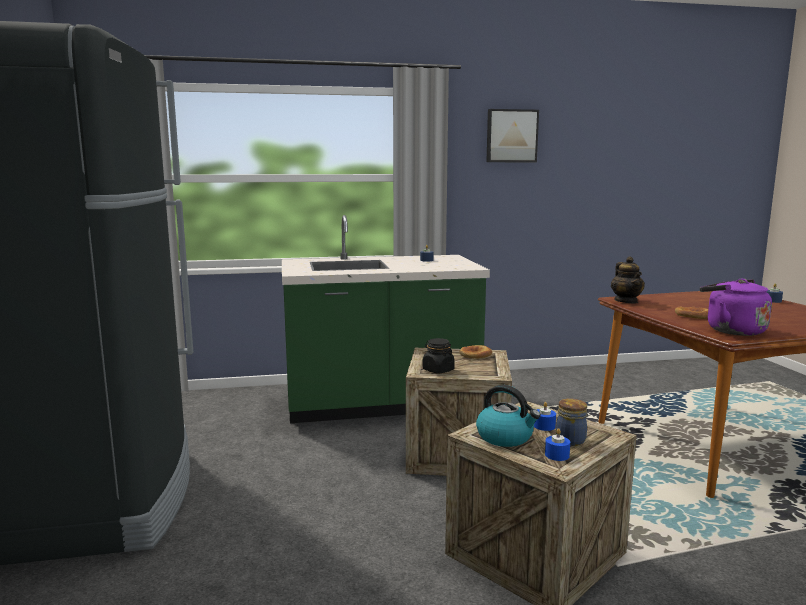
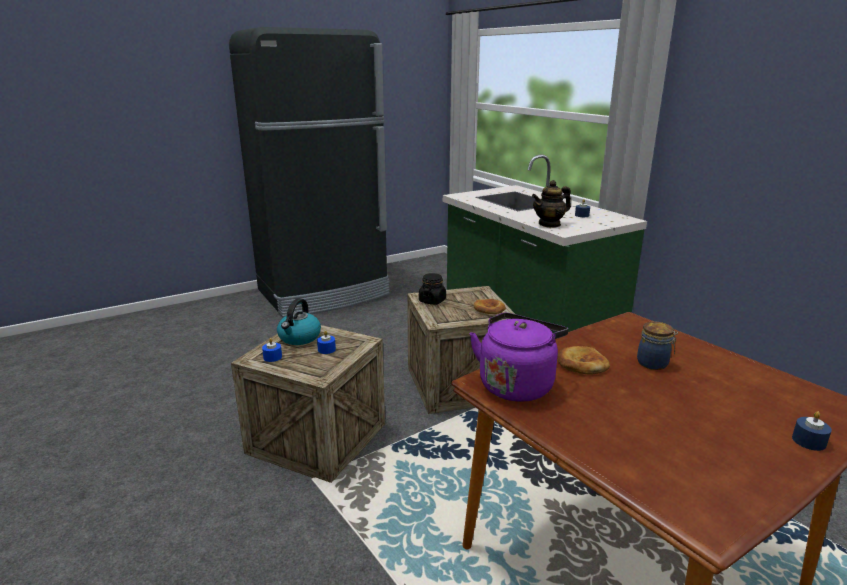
camera: 70 degrees right, 10 degrees up
(511, 136) = (766, 76): picture -> none
(571, 439) = (303, 361): jar -> jar (654, 363)
(626, 301) = (621, 325): teapot -> teapot (549, 224)

